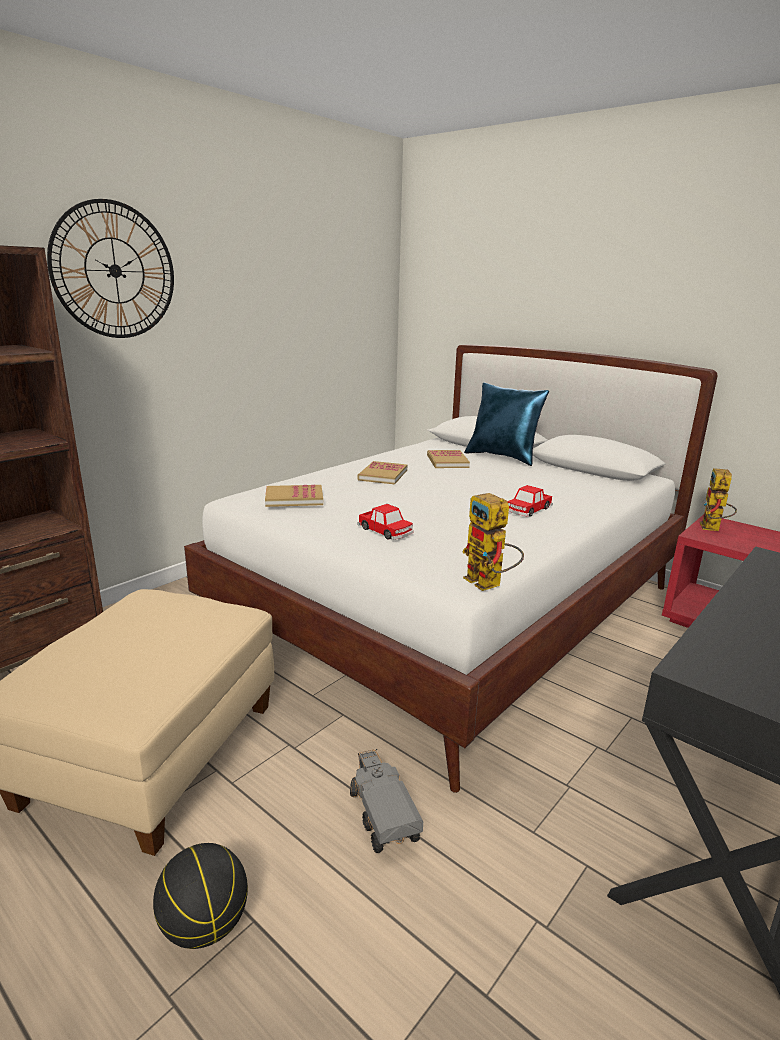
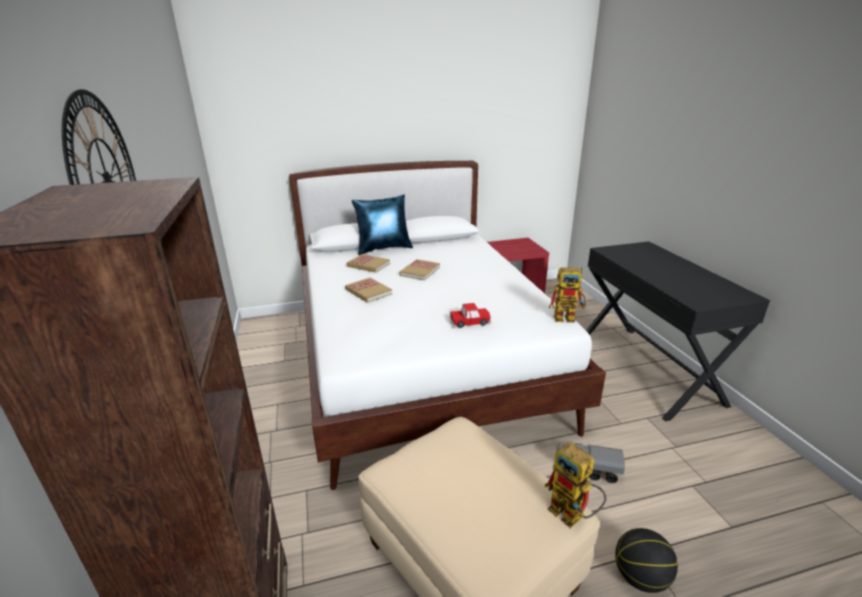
camera: 55 degrees left, 5 degrees up
(294, 498) = (378, 335): book -> book (420, 271)
(528, 510) = (479, 273): toy car -> none
(712, 529) = (500, 248): toy robot -> toy robot (573, 516)

